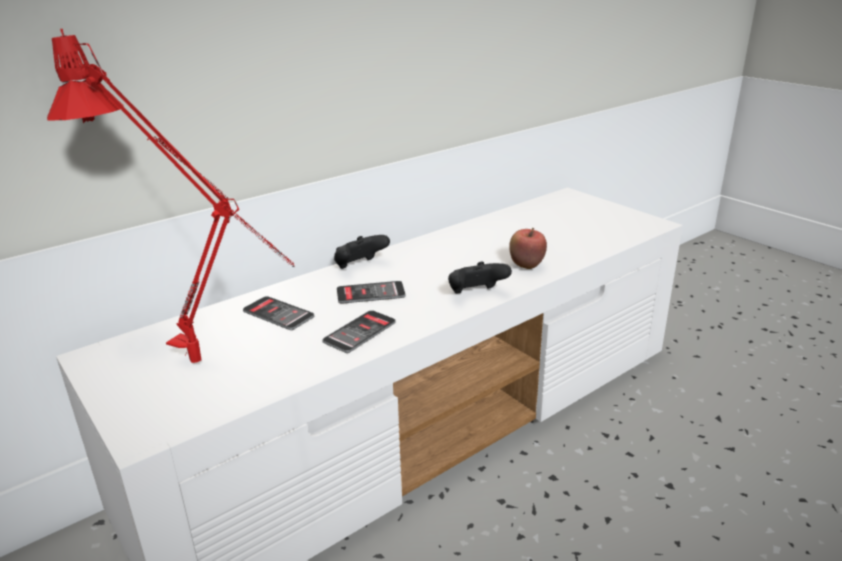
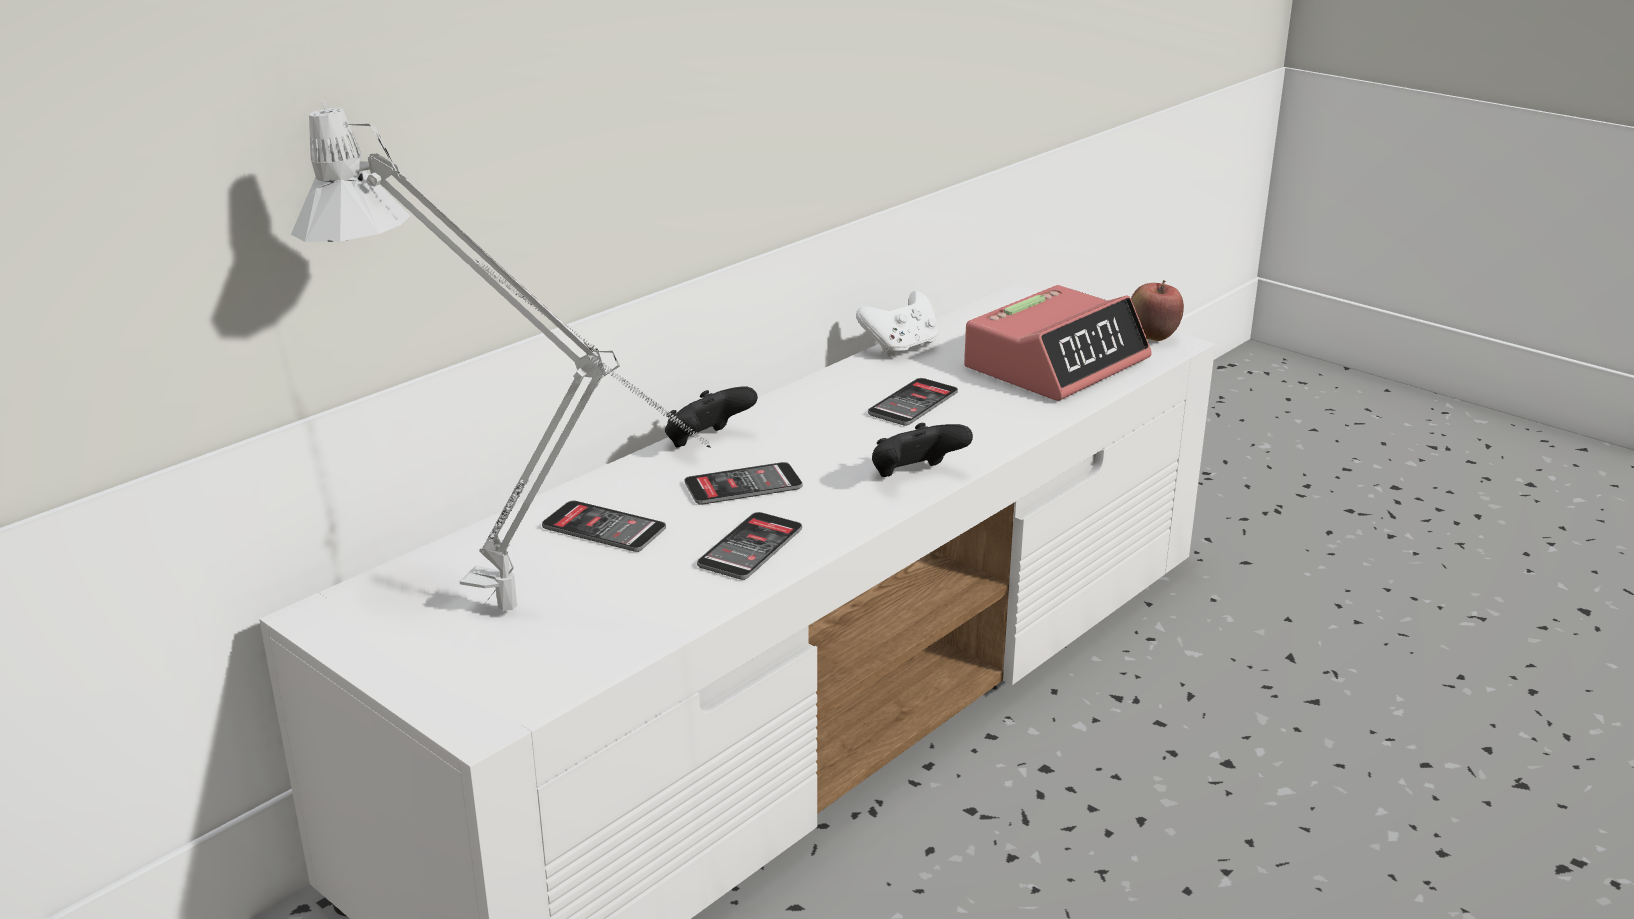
camera: 10 degrees left, 0 degrees up
(209, 368) = (533, 618): red table lamp -> grey table lamp
(488, 250) = (913, 403): none -> phone
(491, 219) = (901, 348): none -> white game controller
(526, 266) = (982, 427): apple -> apple (1152, 338)
(581, 232) = (1056, 364): none -> alarm clock

